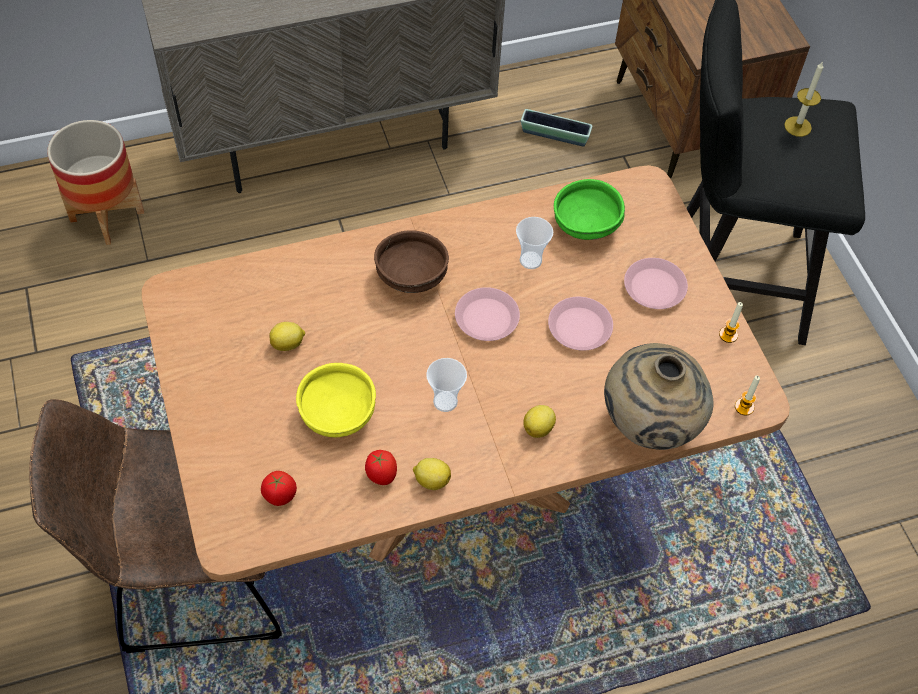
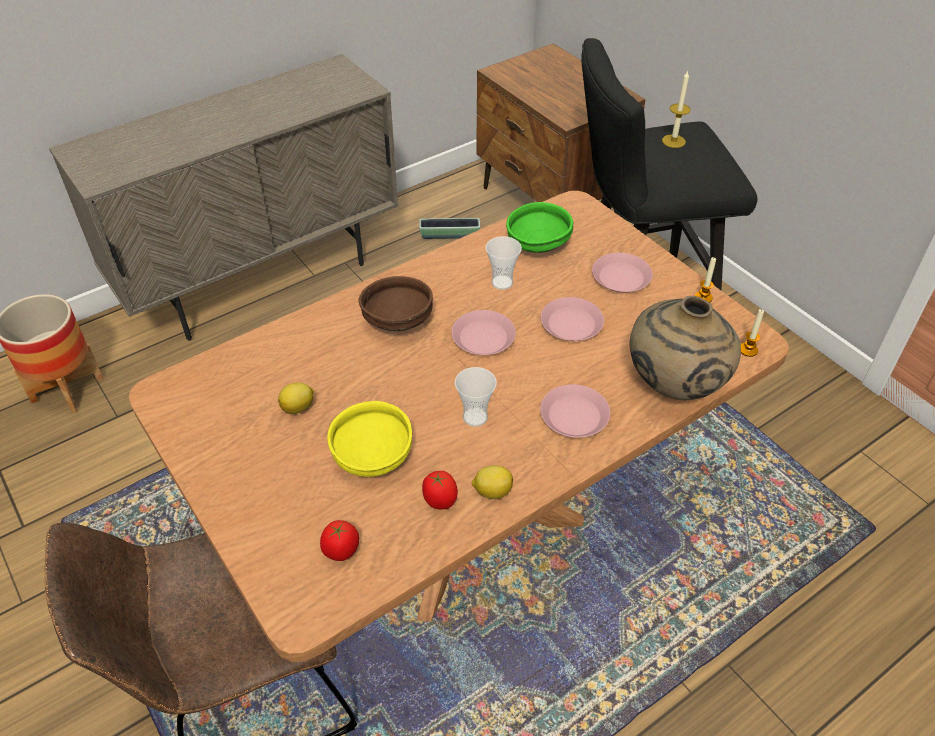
camera: 15 degrees left, 10 degrees down
(539, 428) = (574, 416): lemon -> pink plate

